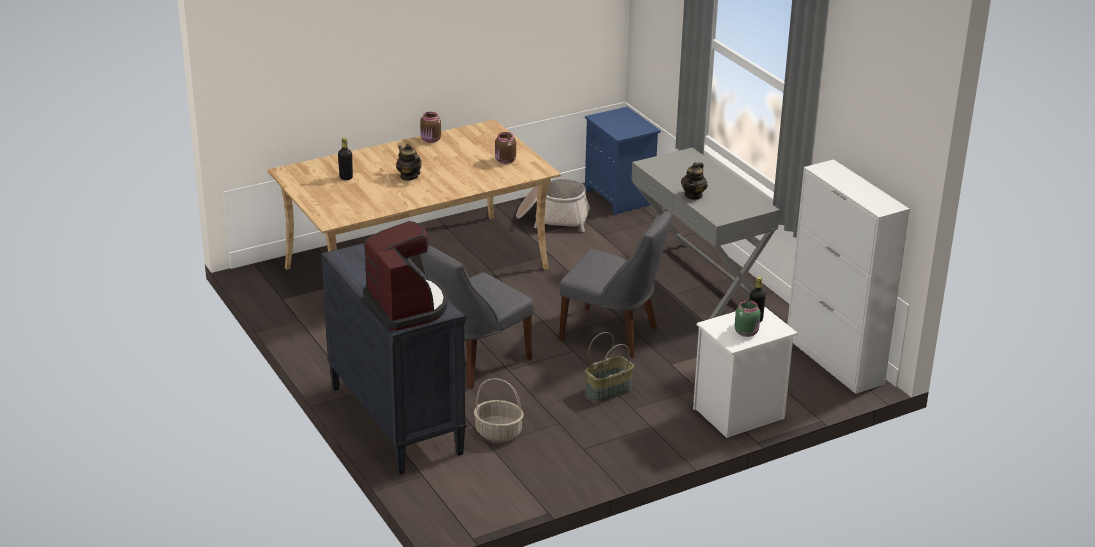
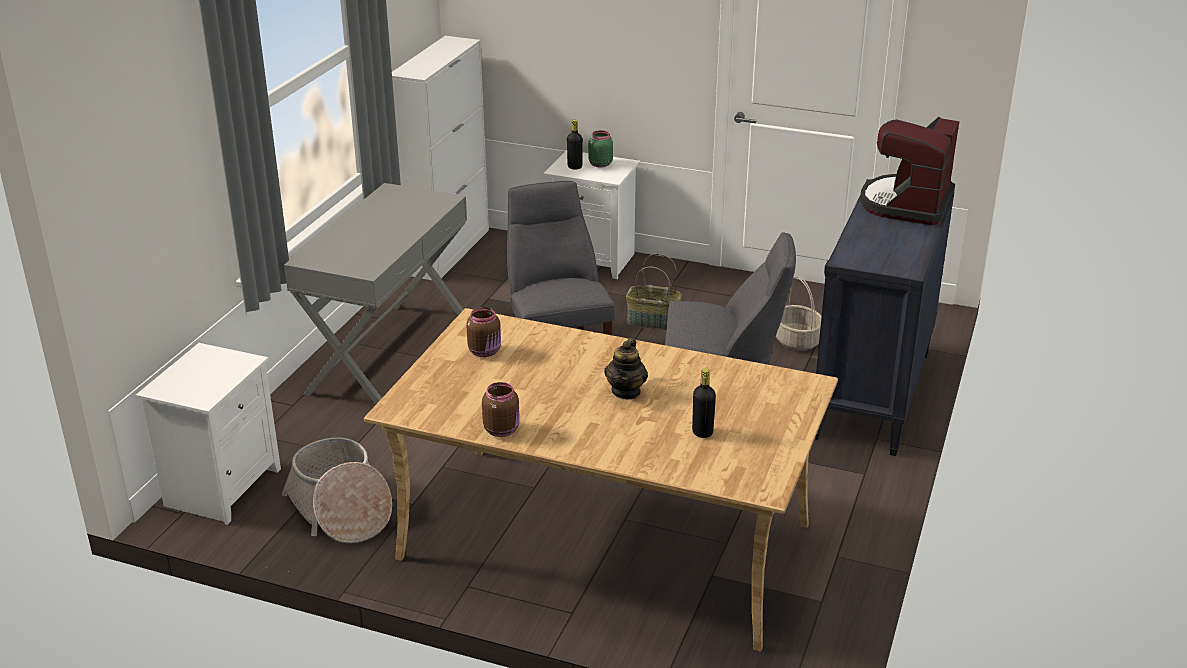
camera: 130 degrees left, 0 degrees up
(620, 198) = (222, 486): blue nightstand -> white nightstand
(693, 195) = (413, 224): teapot -> none

